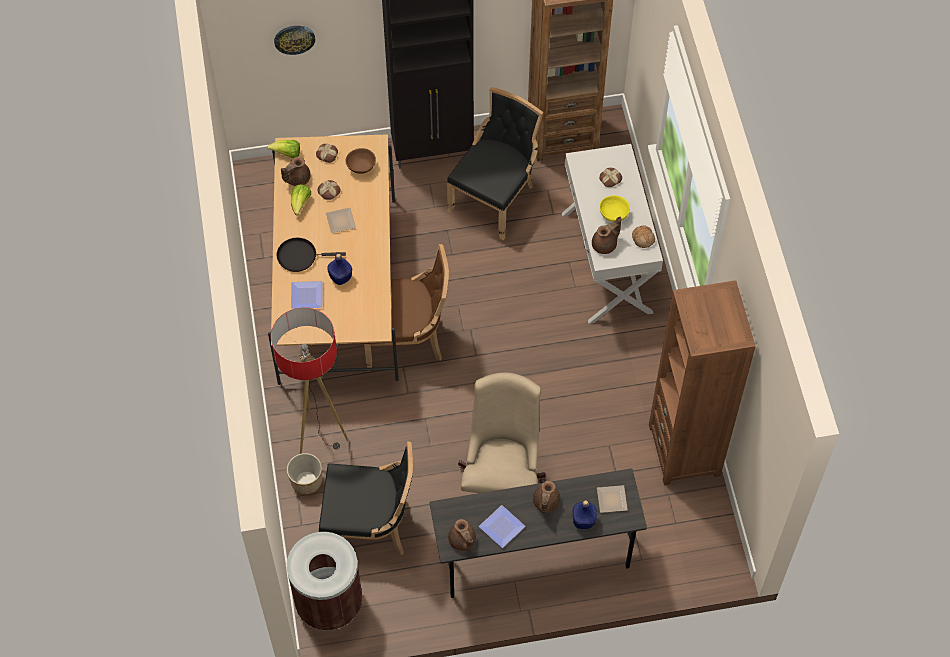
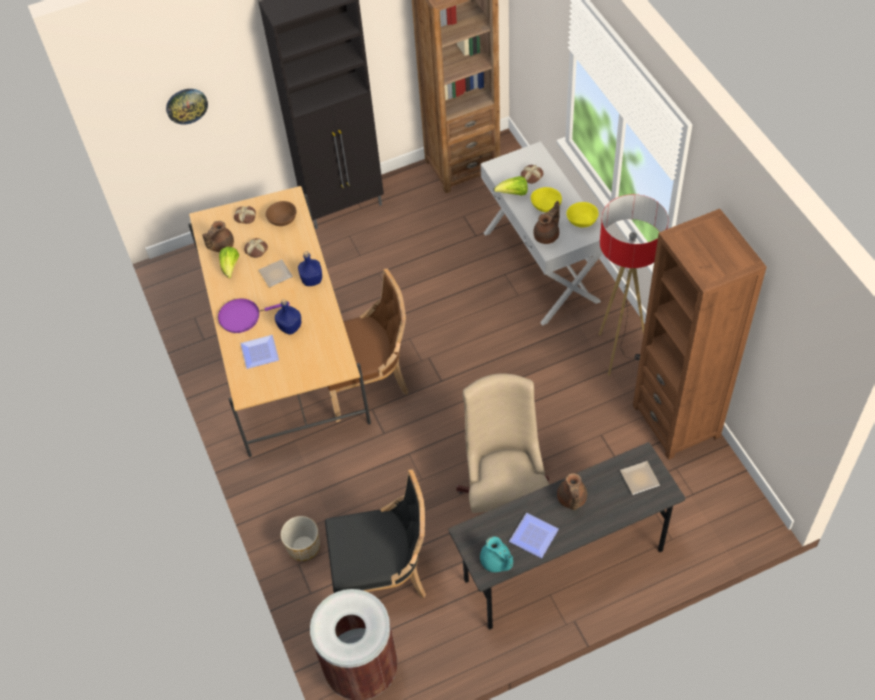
camera: 10 degrees left, 5 degrees down
(287, 154) = (205, 225): lettuce -> lettuce (513, 193)
(300, 256) = (243, 316): black frying pan -> purple frying pan
(319, 437) = (305, 498): floor lamp -> floor lamp (618, 353)
(462, 541) = (496, 562): brown teapot -> turquoise teapot
(495, 197) = (416, 234): black chair -> none
(583, 520) = (617, 507): blue bottle -> blue bottle (312, 279)
(643, 238) = (582, 221): bread -> yellow bowl

